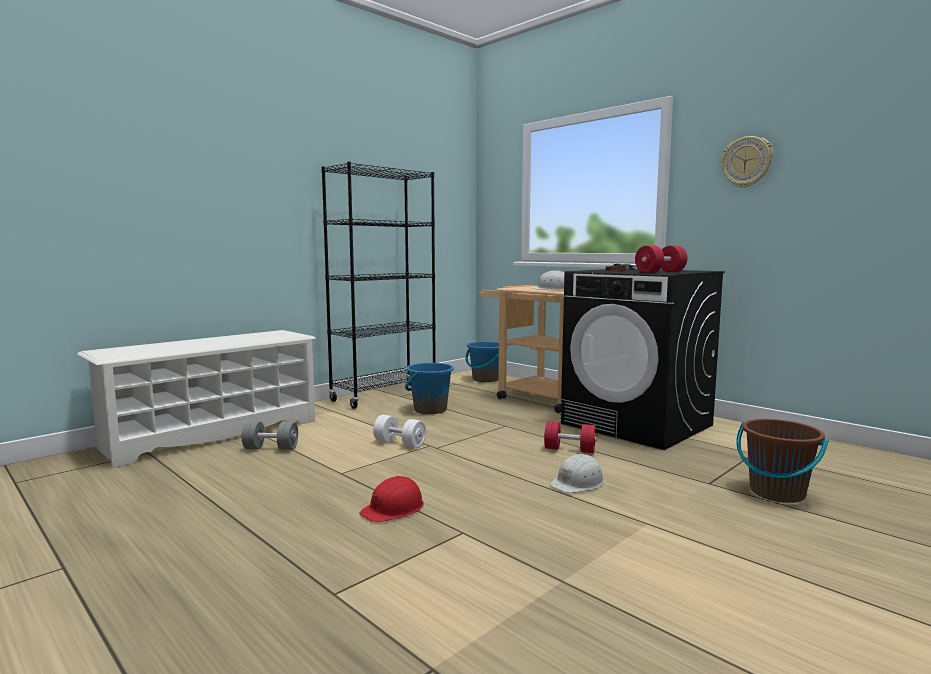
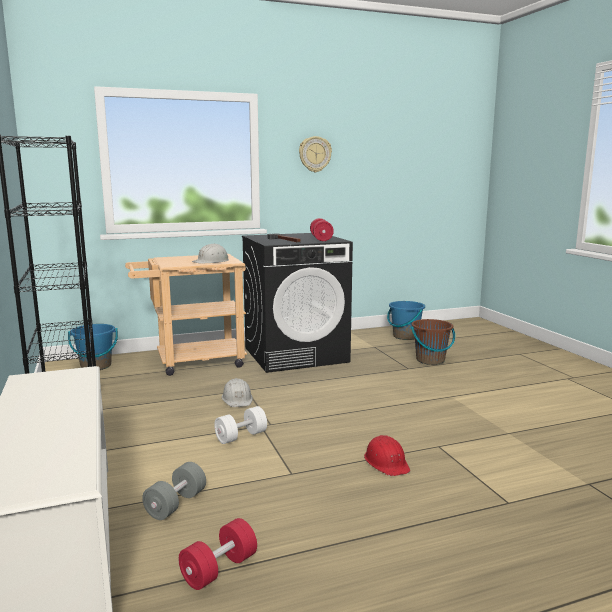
camera: 65 degrees left, 5 degrees up
(430, 410) = (158, 407): blue bucket -> blue bucket (405, 336)
(569, 450) = (323, 384): red dumbbell -> red dumbbell (219, 569)
(578, 483) = (384, 397): white hard hat -> white hard hat (237, 399)

